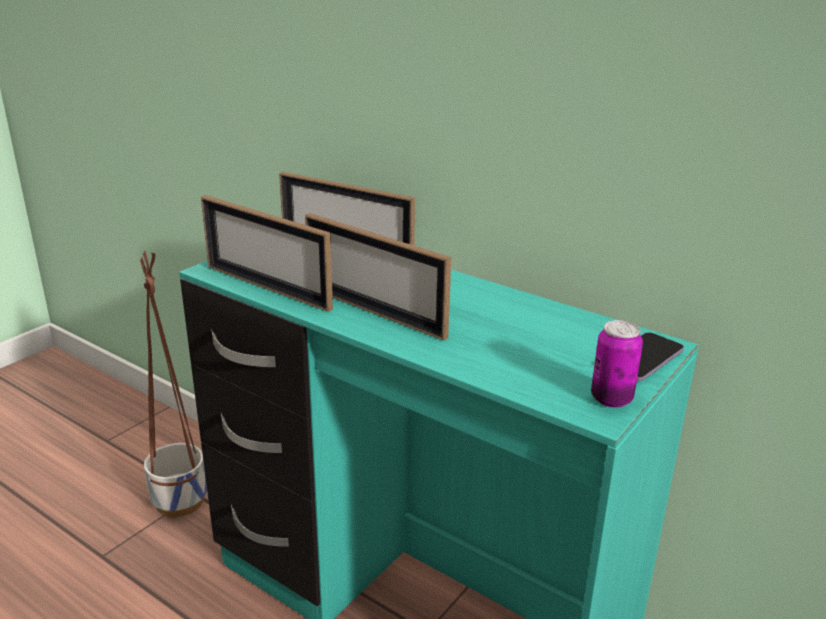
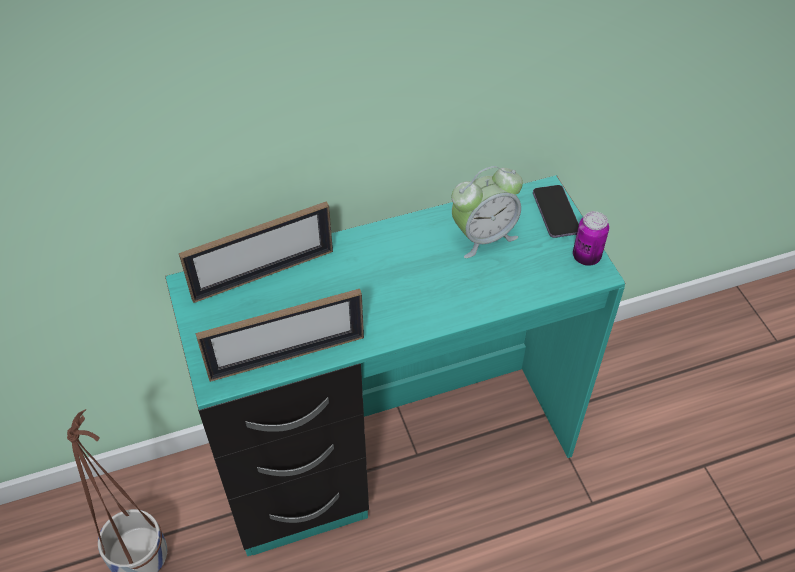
camera: 55 degrees left, 25 degrees up
(374, 311) = (386, 310): picture frame -> none
(540, 329) = (483, 236): none -> alarm clock

